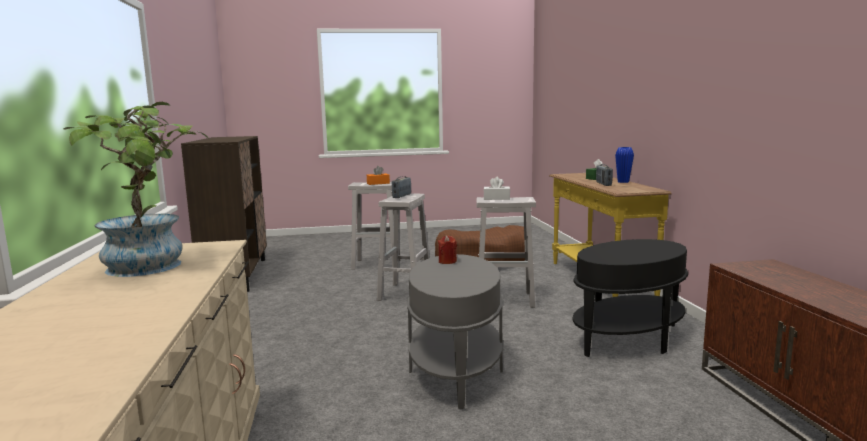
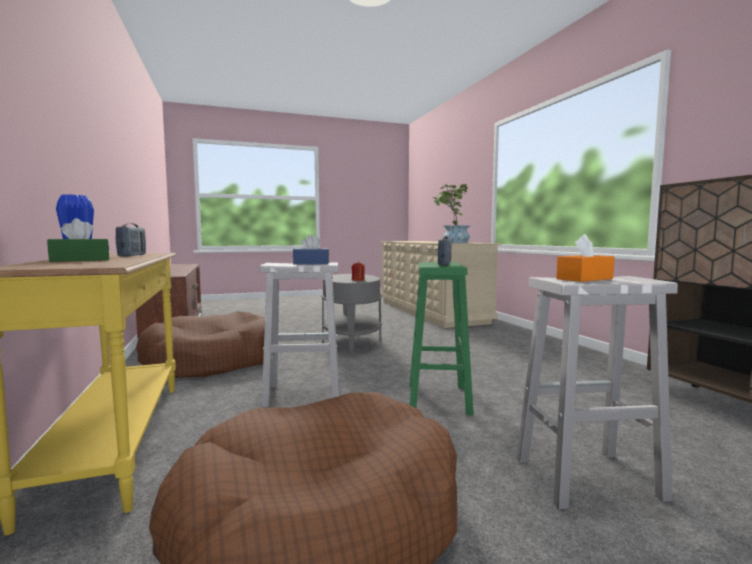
camera: 170 degrees right, 5 degrees down
(405, 293) = (438, 398): white stool -> green stool
(496, 198) = (311, 263): white tissue box -> blue tissue box
(628, 339) = (211, 361): black side table -> brown dog bed

